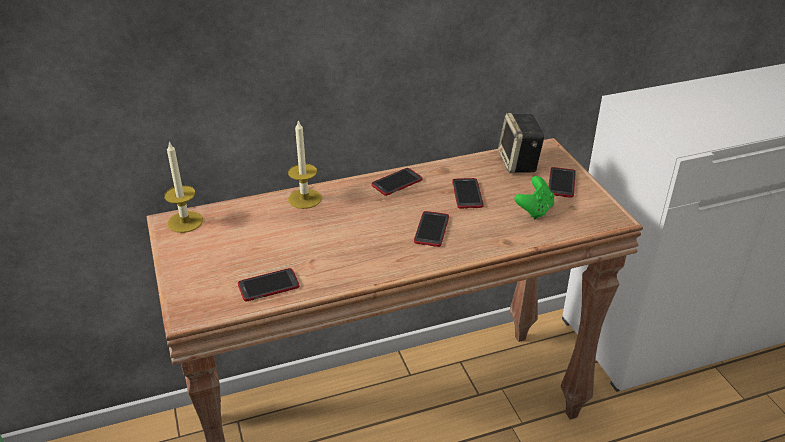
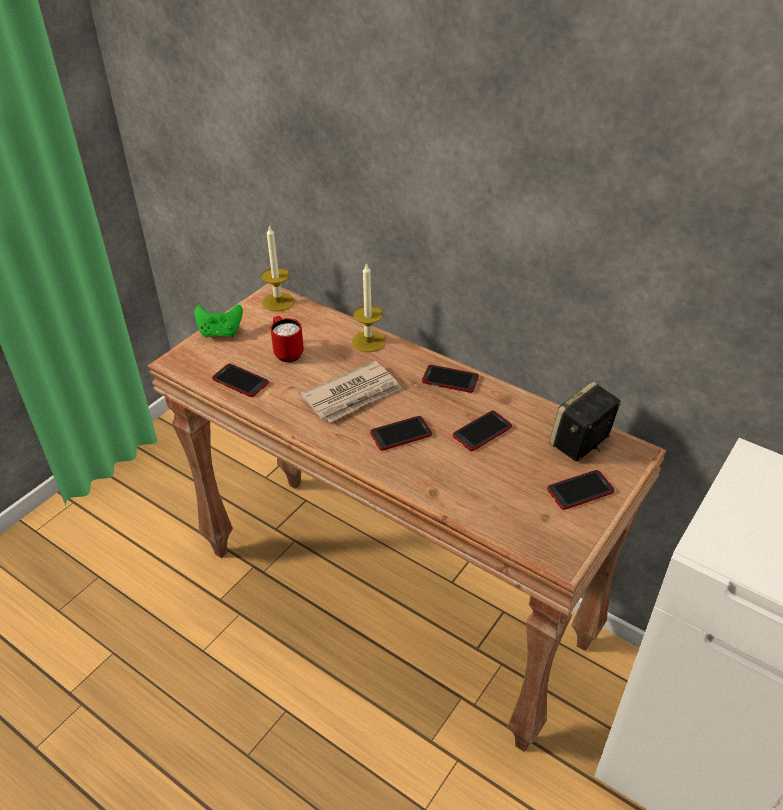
camera: 55 degrees right, 5 degrees up
(262, 245) = (287, 352): none -> red mug
(361, 233) = (353, 395): none -> newspaper
(534, 210) = (507, 490): green game controller -> green game controller (220, 333)

